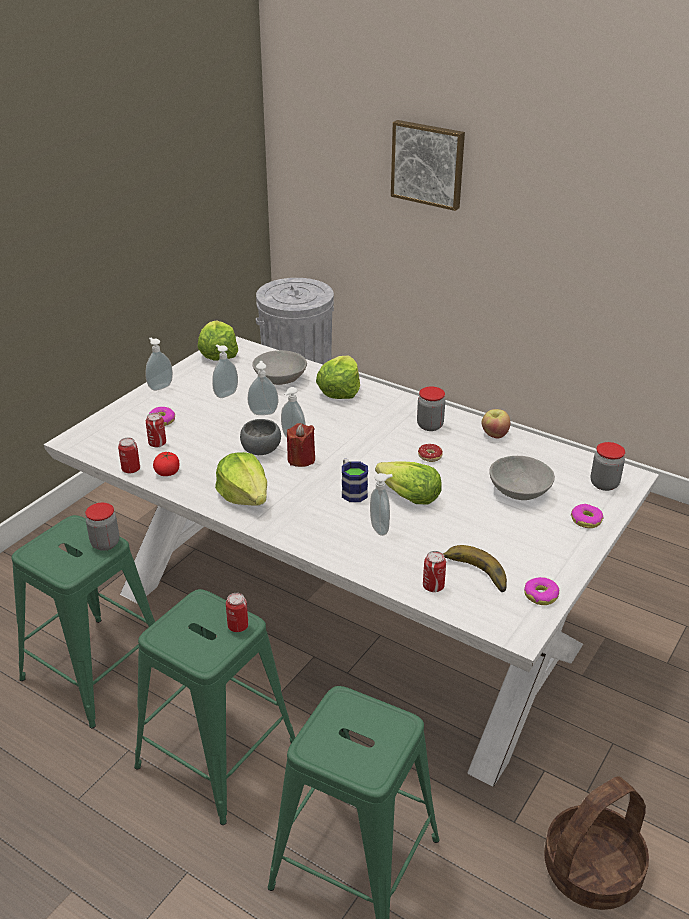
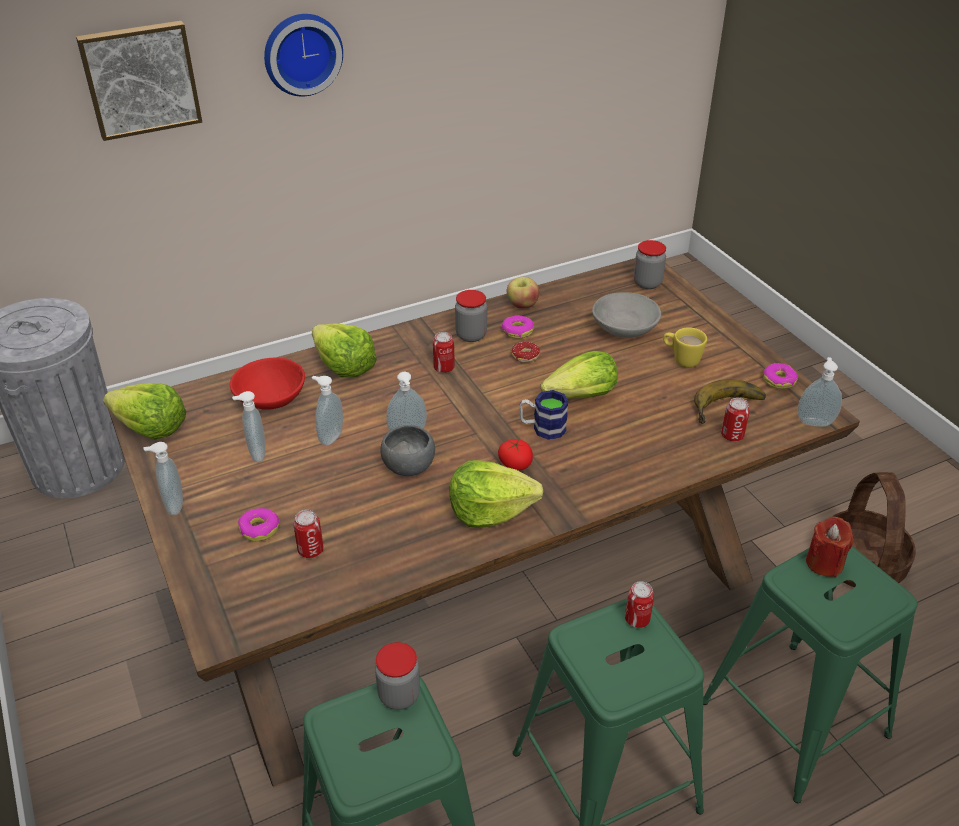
camera: 60 degrees left, 5 degrees up
(131, 469) = (348, 593): can -> can (444, 368)
(167, 472) = (384, 560): tomato -> tomato (515, 464)
(280, 379) = (271, 400): grey bowl -> red bowl
(301, 459) = (454, 442): red candle -> red candle (824, 563)
(342, 618) = (478, 589): white dining table -> brown dining table
(381, 528) = (621, 433): soap dispenser -> soap dispenser (814, 421)
(511, 532) = (681, 359): none -> yellow mug
(545, 188) = (301, 53): none -> wall clock
(586, 520) = (691, 314): donut -> donut (517, 331)

